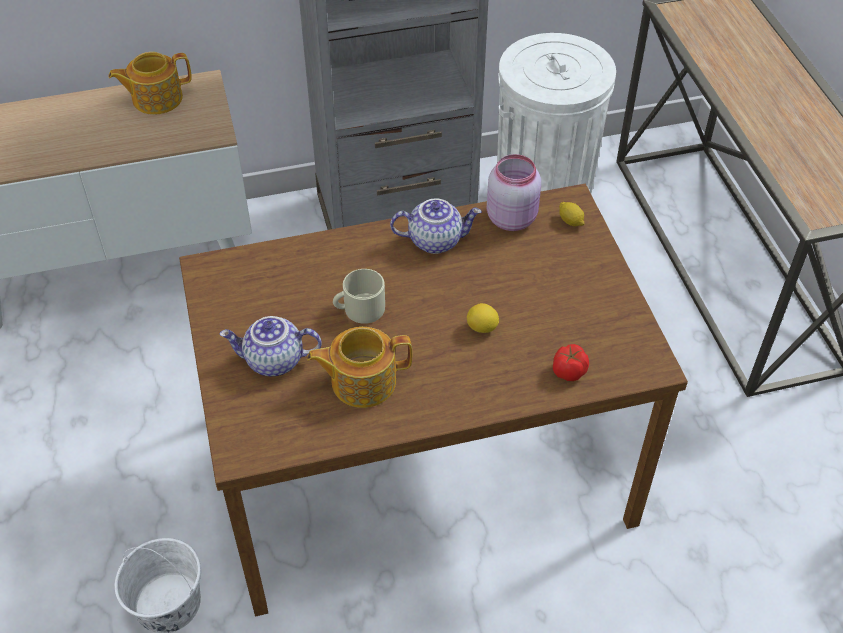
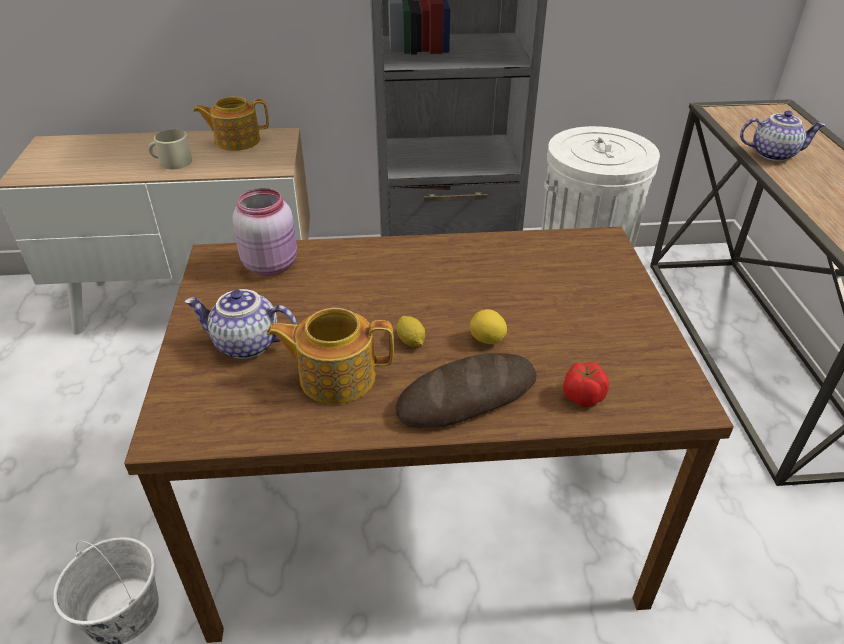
camera: 10 degrees right, 10 degrees down
(359, 309) = (356, 307): beige mug -> beige mug (172, 162)
(435, 240) = (455, 256): teapot -> teapot (773, 154)
(476, 385) = (467, 397): none -> bread
(512, 217) = (540, 246): pink jar -> pink jar (272, 264)
(570, 221) = (602, 255): lemon -> lemon (411, 341)

